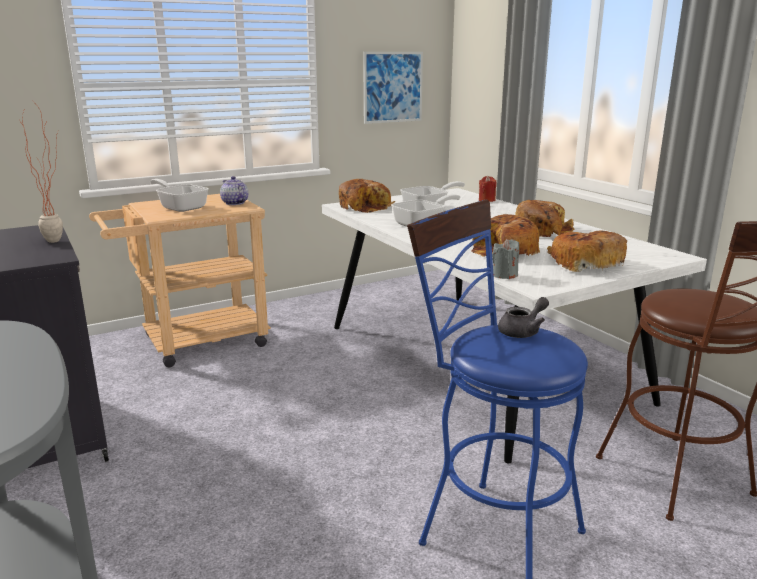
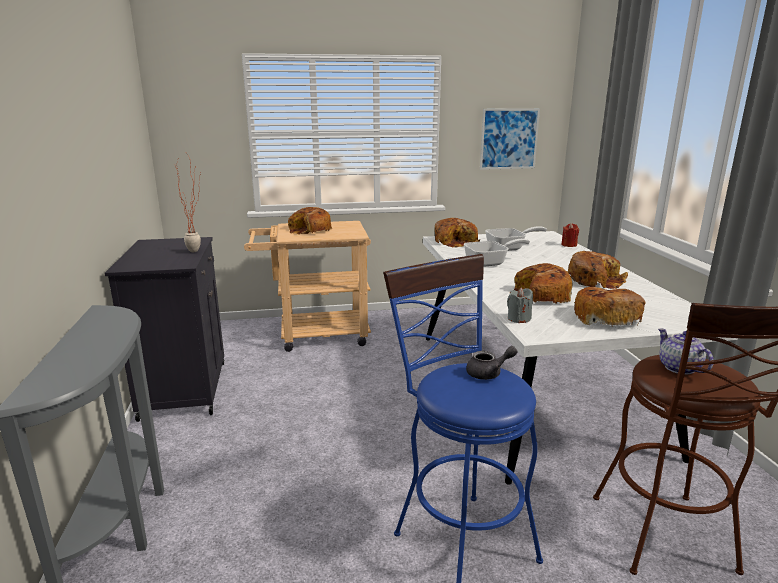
camera: 20 degrees right, 0 degrees up
(181, 207) = (310, 230): frying pan -> bread
(234, 203) = (351, 230): teapot -> teapot (678, 368)

